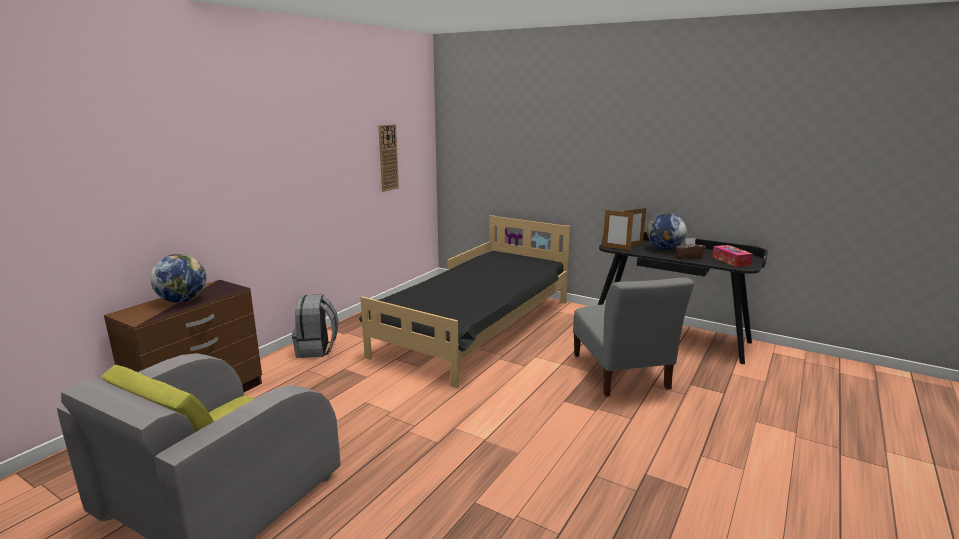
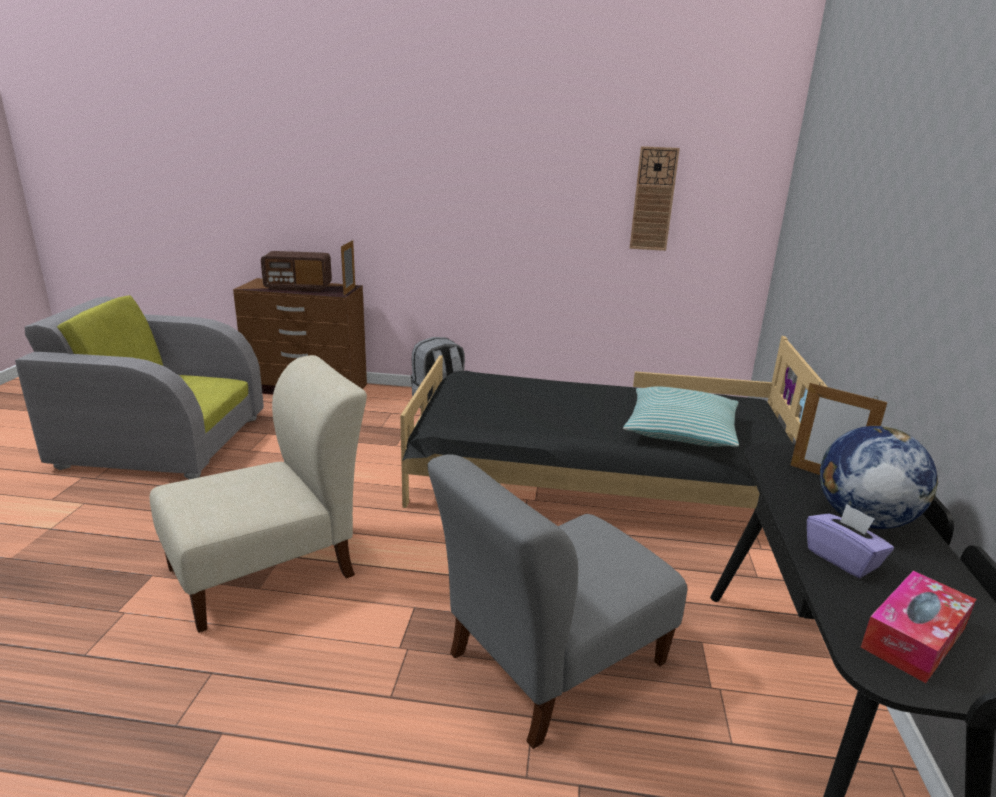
camera: 65 degrees right, 5 degrees up
(183, 300) = (298, 287): globe -> radio
(499, 446) = (270, 569): none -> beige chair
(516, 271) = (680, 430): none -> pillow
(616, 248) = (774, 460): picture frame -> picture frame (349, 291)
(689, 257) = (842, 559): brown tissue box -> purple tissue box

